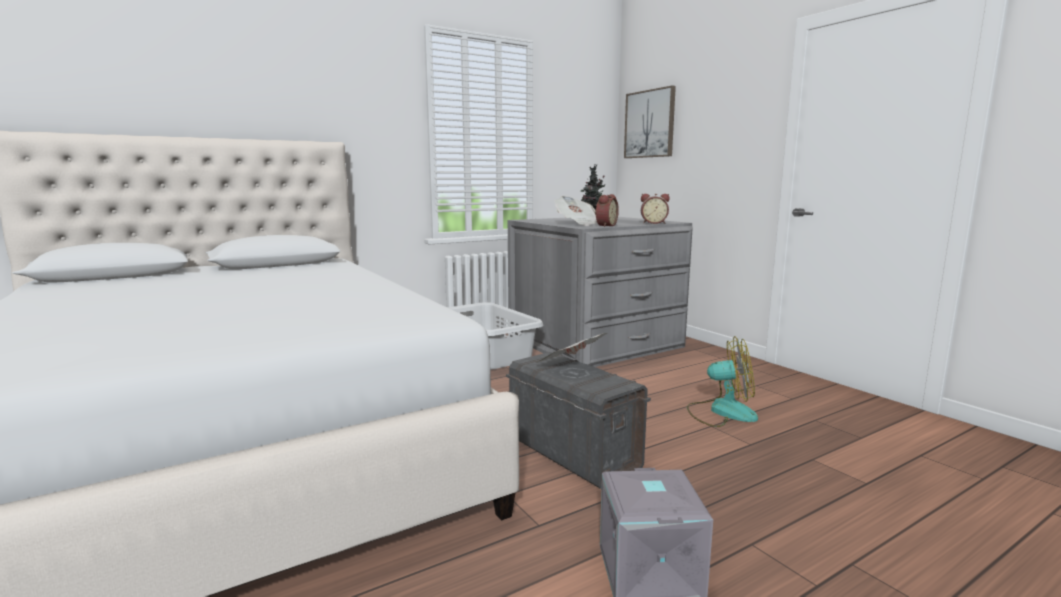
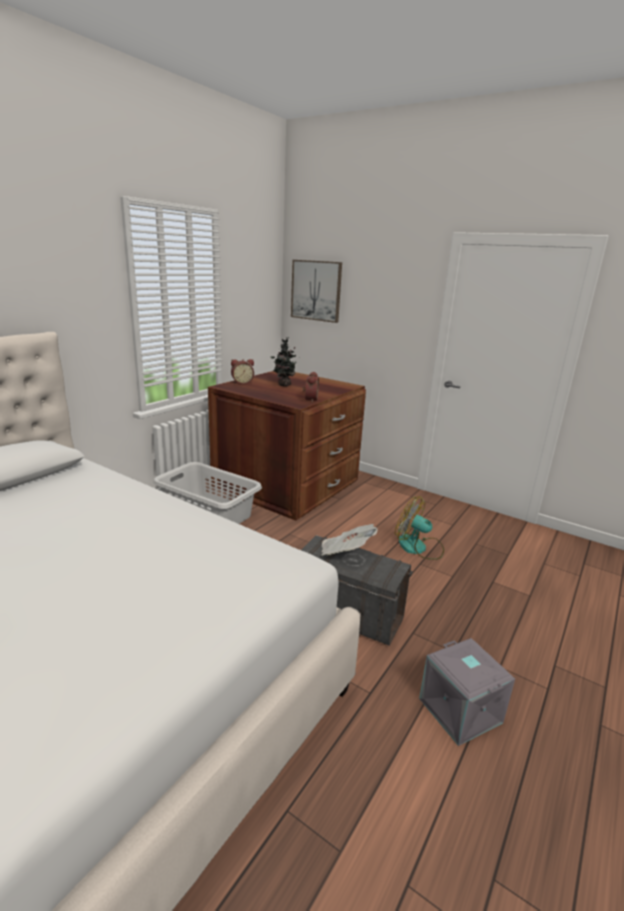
camera: 25 degrees left, 10 degrees up
(577, 224) = (282, 395): newspaper -> none
(595, 342) = (287, 484): grey dresser -> brown dresser
(653, 223) = (339, 389): alarm clock -> alarm clock (242, 382)
(721, 412) = (418, 547): fan -> fan turned 135 degrees counterclockwise

